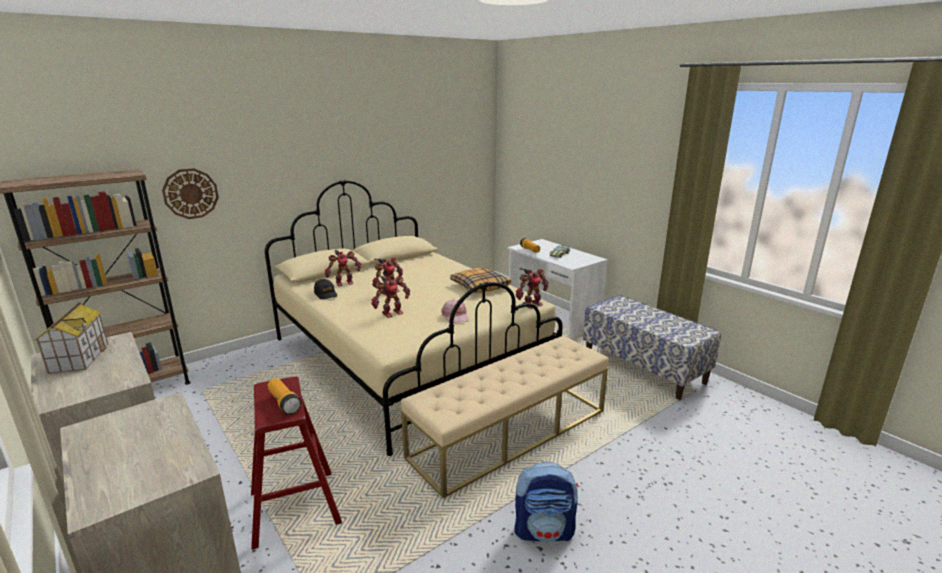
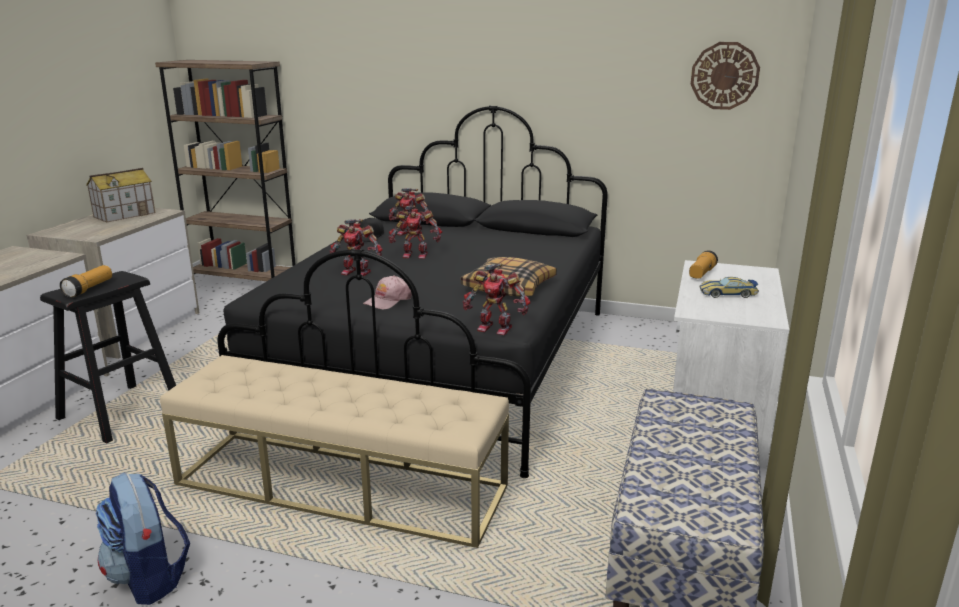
camera: 55 degrees right, 0 degrees up
(190, 193) = (323, 95): wall clock -> wall clock (724, 76)
(294, 507) = (121, 413): red stool -> black stool
(408, 358) = (444, 362): beige bed -> black bed

